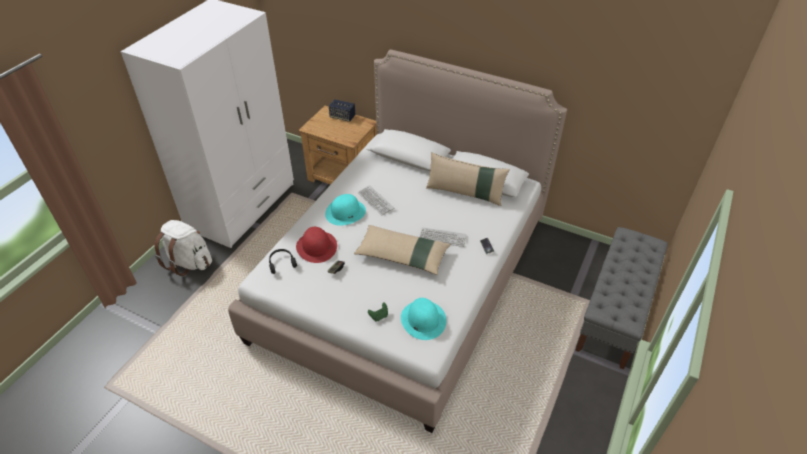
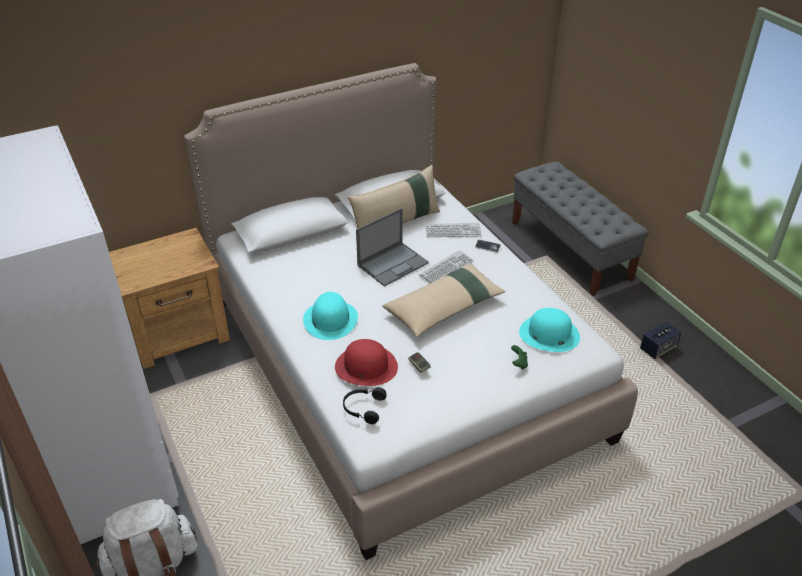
camera: 55 degrees left, 5 degrees down
(342, 117) = (149, 249): speaker -> speaker (658, 348)
(375, 201) = (338, 288): keyboard -> keyboard (453, 231)
(422, 212) = (393, 264): none -> laptop

